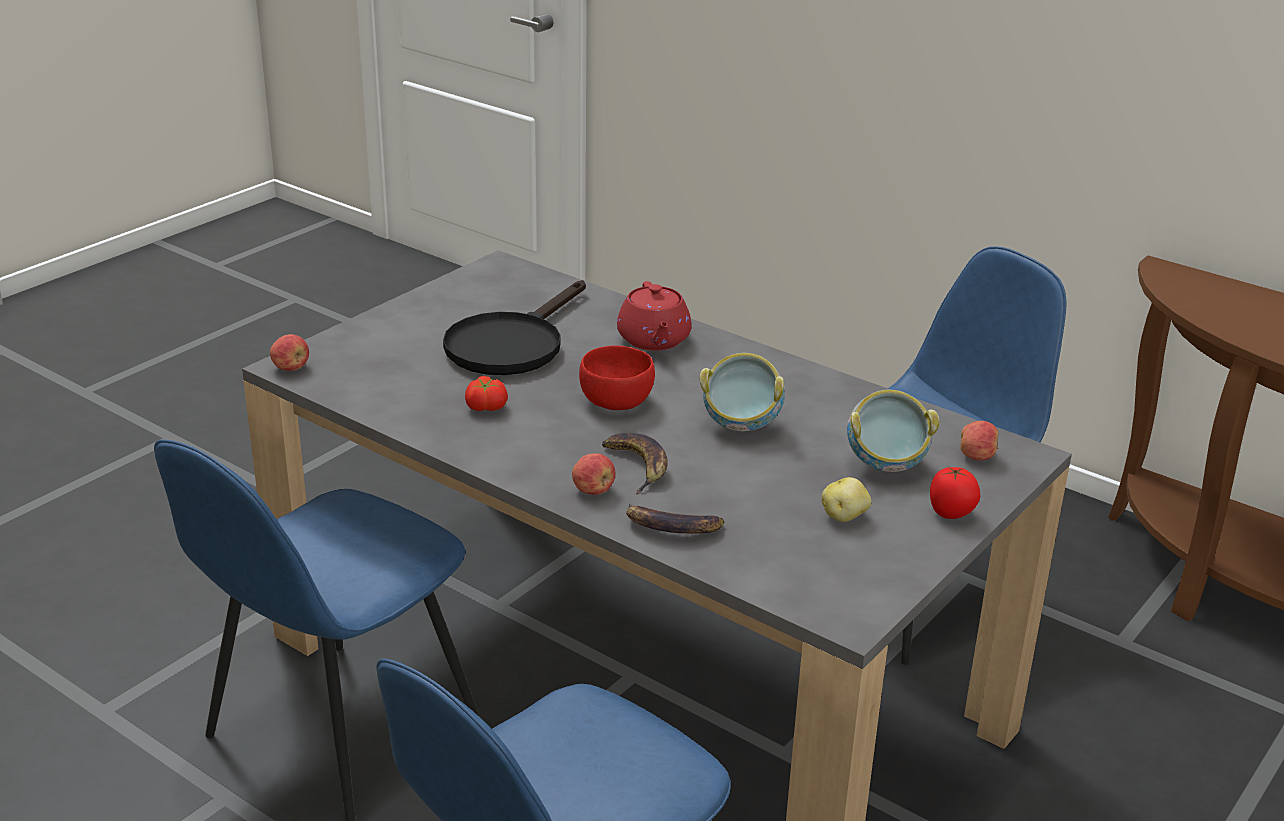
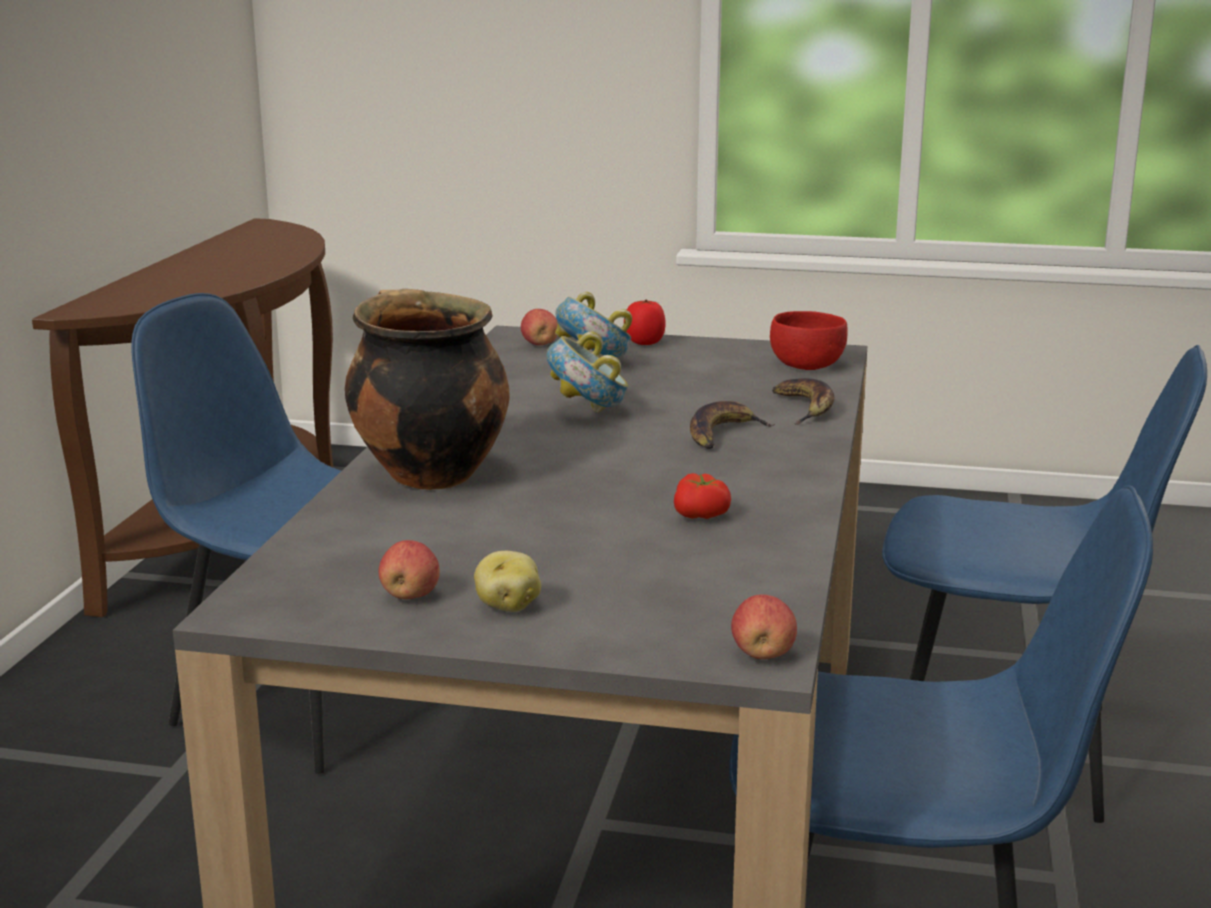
camera: 115 degrees left, 10 degrees down
(511, 344) = (520, 540): black frying pan -> none
(593, 490) = (791, 441): apple -> apple (410, 596)
(617, 401) = (603, 463): red bowl -> red bowl (806, 365)
(654, 340) = (428, 474): red teapot -> cooking pot
(844, 516) = (697, 366): potato -> potato (508, 606)

